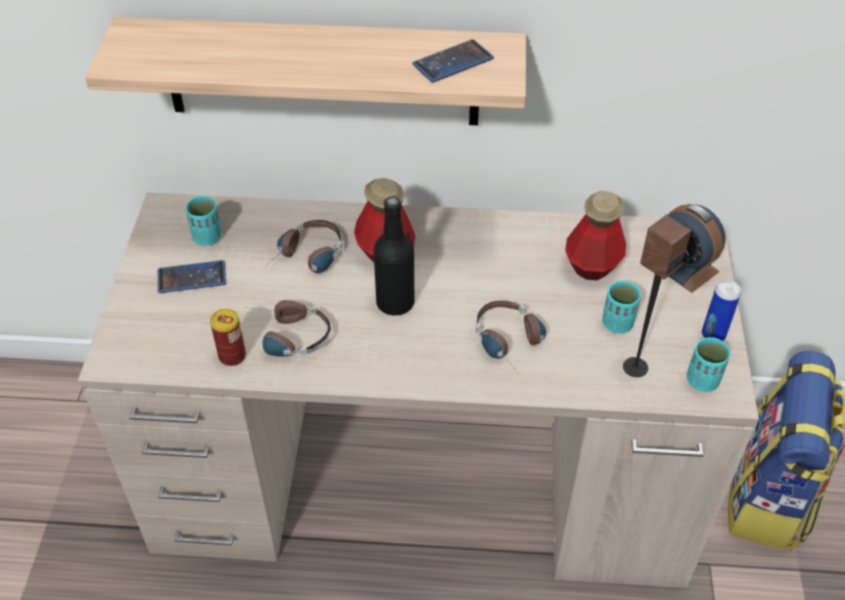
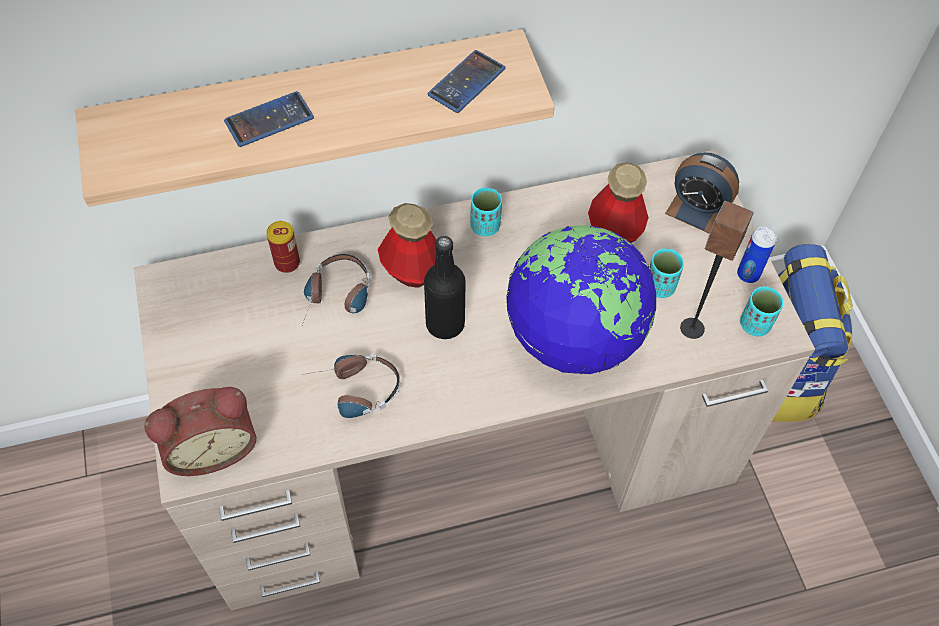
camera: 20 degrees left, 10 degrees up
(142, 347) = (212, 446): none -> alarm clock
(192, 277) = (228, 353): phone -> phone (269, 120)
(207, 237) = (223, 302): turquoise cup -> turquoise cup (485, 226)
(232, 356) = (309, 429): can -> can (287, 263)
(512, 344) = (573, 337): headphones -> globe

